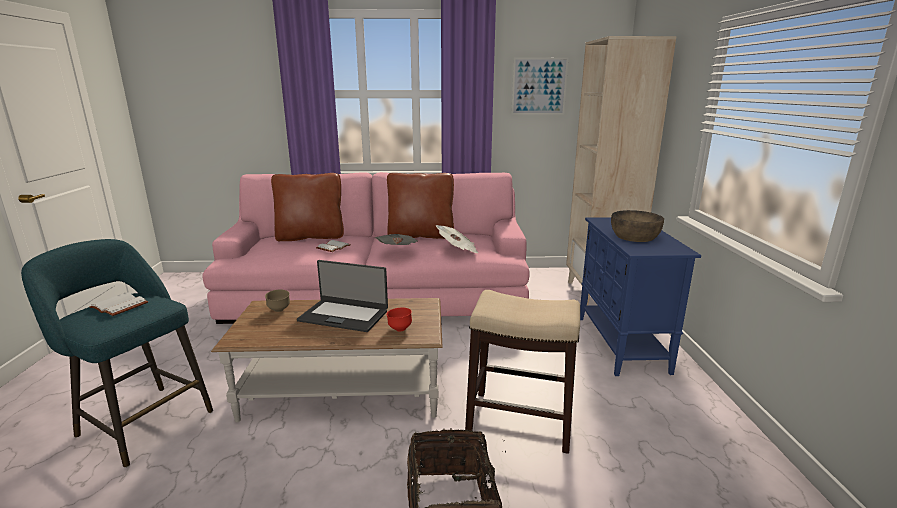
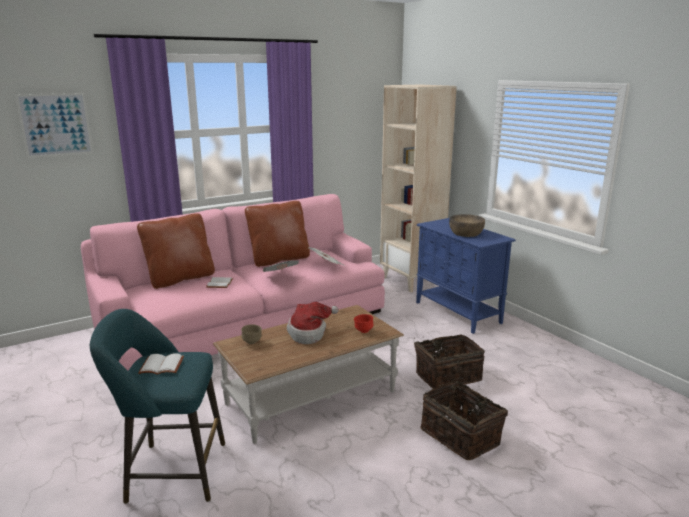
camera: 30 degrees left, 0 degrees up
(344, 315) = (310, 333): laptop -> hat
(521, 421) = (447, 376): stool -> basket
(539, 86) = (341, 118): picture -> picture (56, 125)

